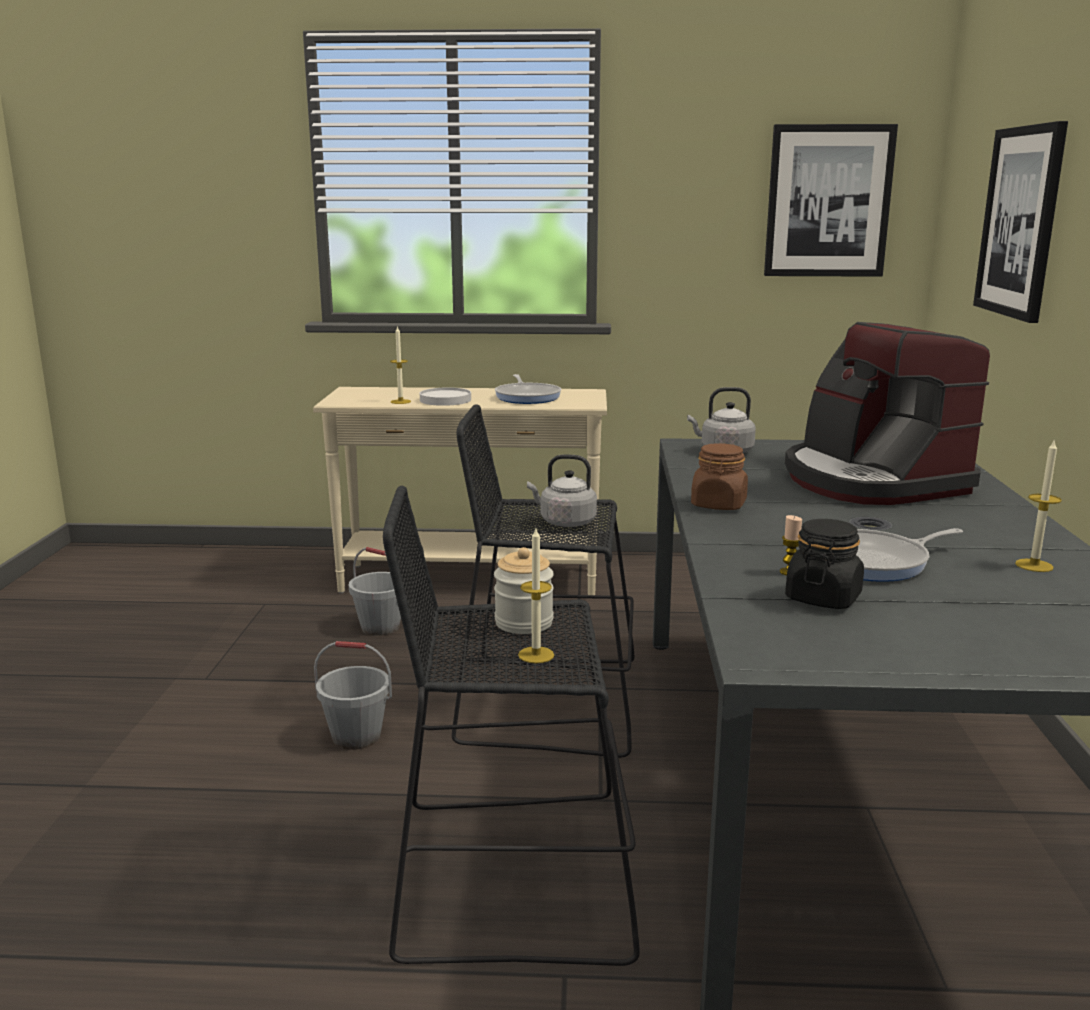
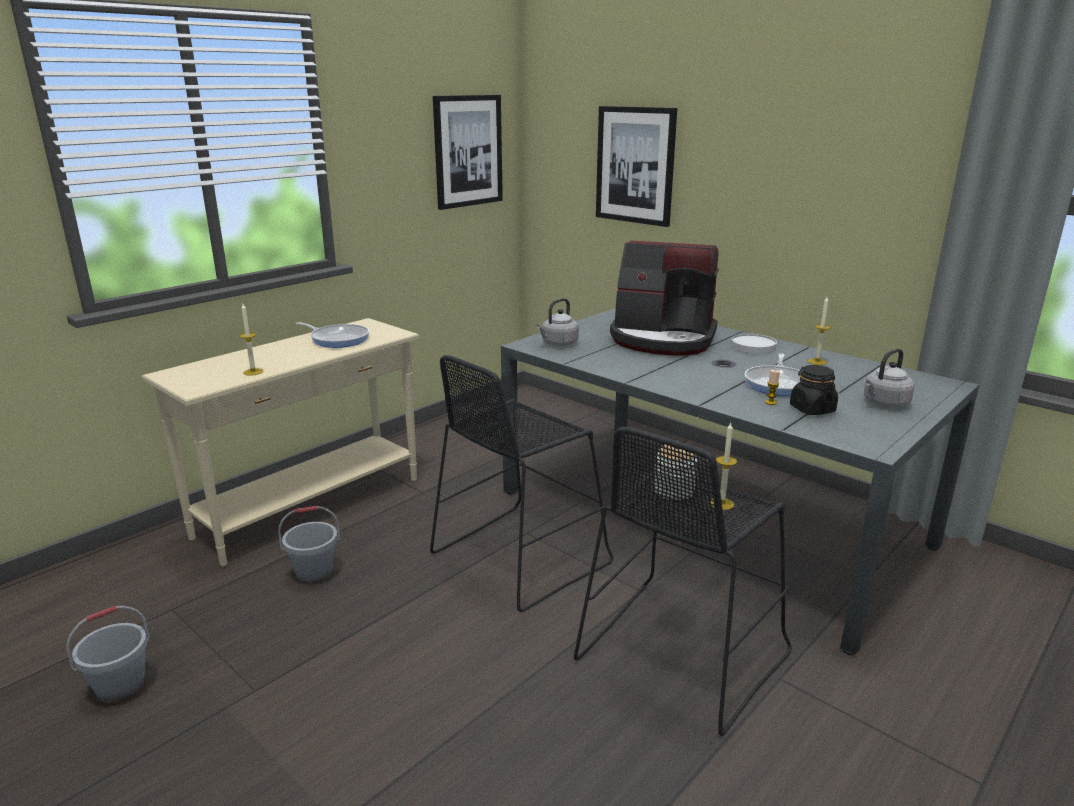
camera: 50 degrees left, 5 degrees up
(356, 737) = (456, 649): grey bucket -> grey bucket (121, 688)
(445, 400) = (285, 360): white plate -> white plate (753, 346)
(564, 522) = (530, 423): grey kettle -> grey kettle (884, 403)
(718, 505) = (649, 378): brown jar -> none

